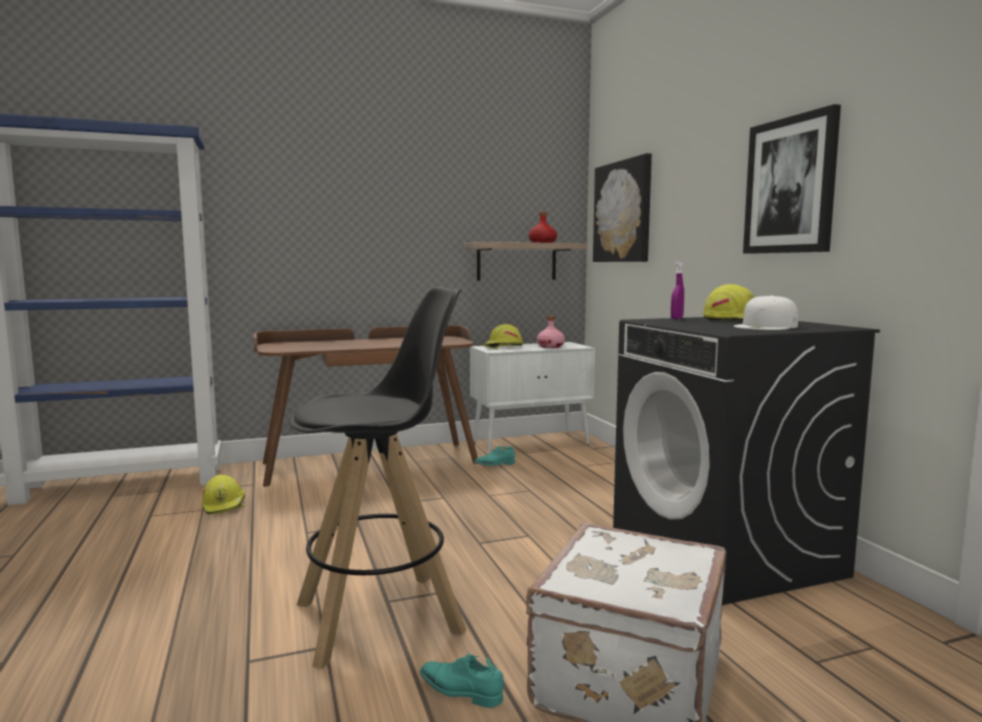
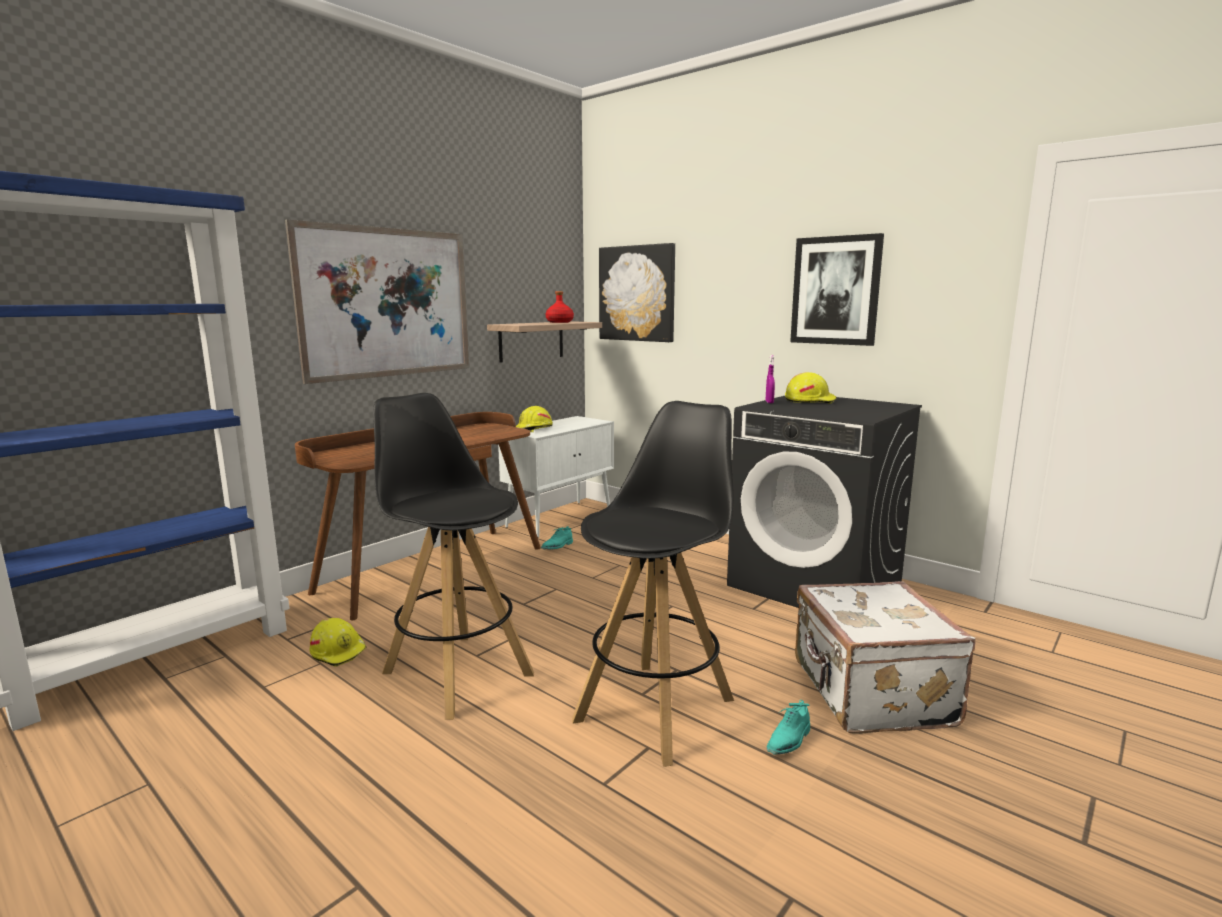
camera: 30 degrees left, 5 degrees up
(275, 540) = (456, 672): none -> black stool
(359, 220) = (387, 303): none -> picture
(460, 691) = (788, 741): turquoise shoe -> turquoise shoe turned 45 degrees counterclockwise
(550, 346) = (574, 424): pink bottle -> none
(766, 326) = (857, 408): white cap -> none

